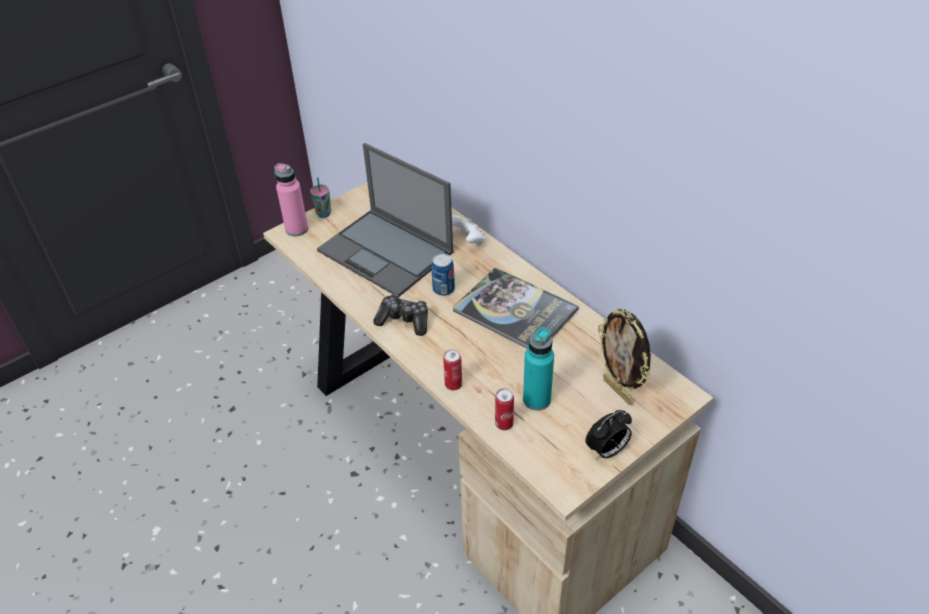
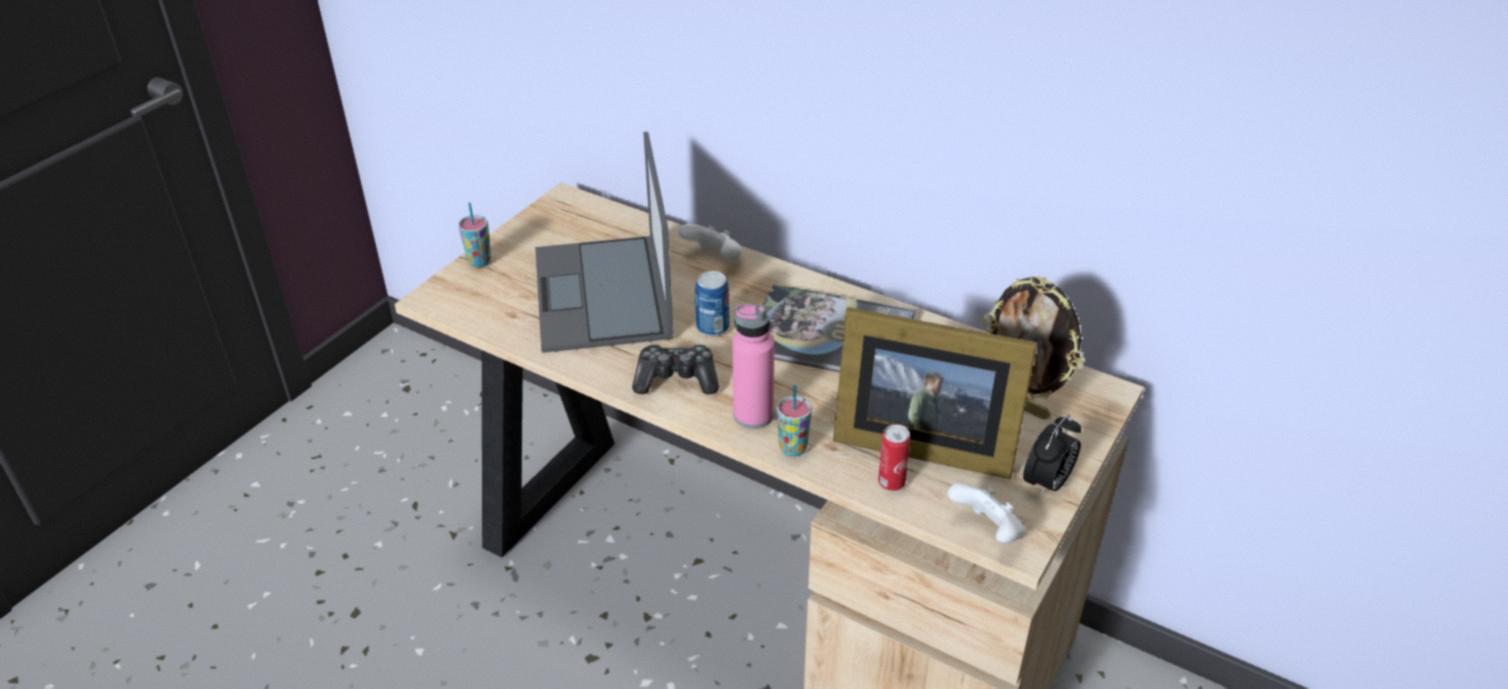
camera: 20 degrees left, 5 degrees down
(297, 229) = (447, 289): pink bottle -> pink bottle (753, 415)
(387, 252) = (603, 295): laptop -> laptop turned 60 degrees clockwise
(453, 385) = (793, 448): can -> cup
(536, 399) = (919, 441): turquoise bottle -> picture frame
(549, 473) = (987, 531): none -> white game controller

